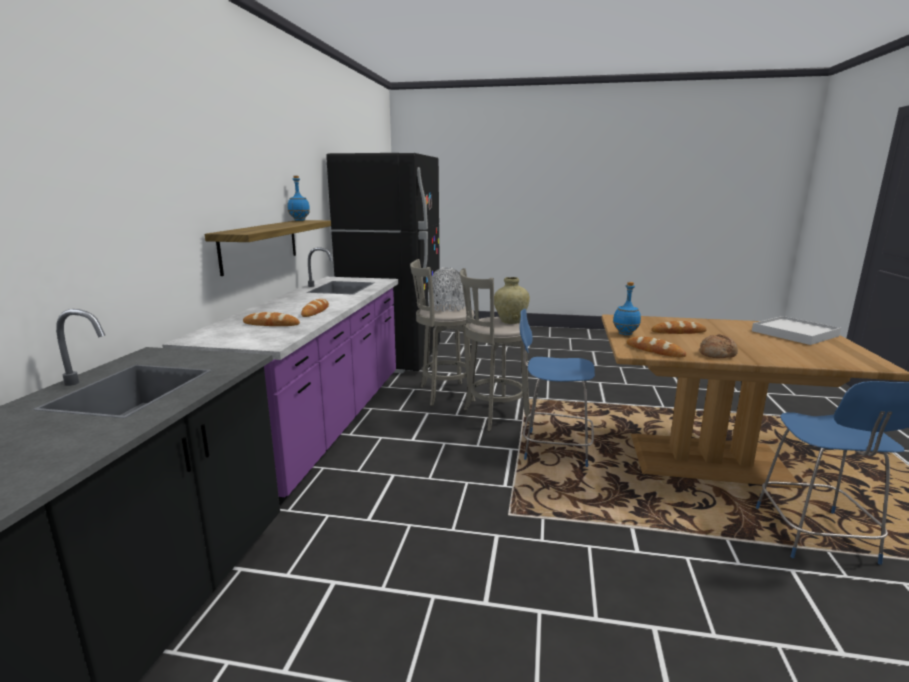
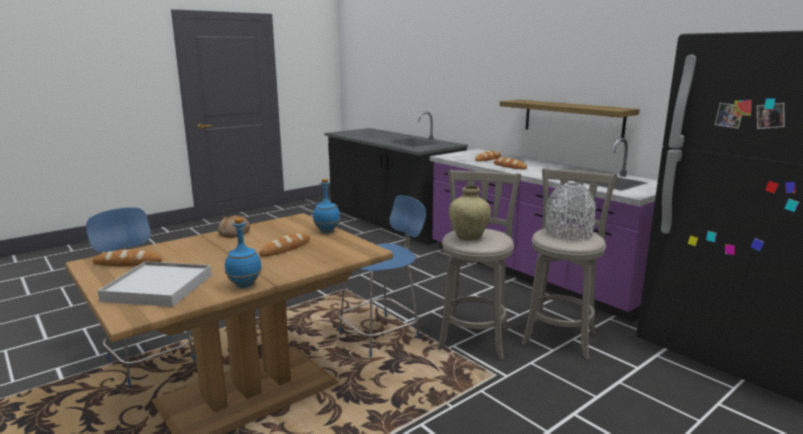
camera: 130 degrees right, 0 degrees up
(300, 220) = (624, 108): blue bottle -> blue bottle (245, 285)
(654, 351) = (284, 223): bread -> bread (127, 263)

